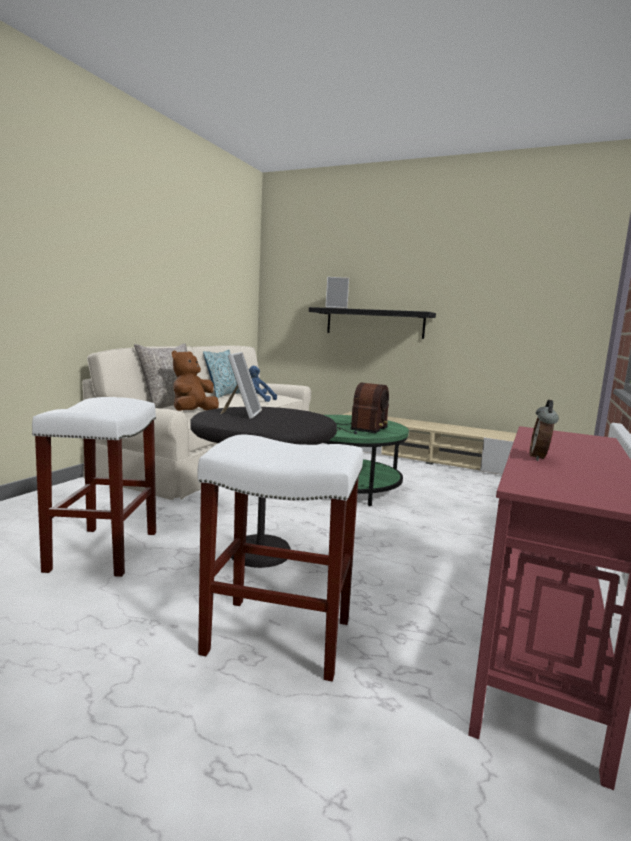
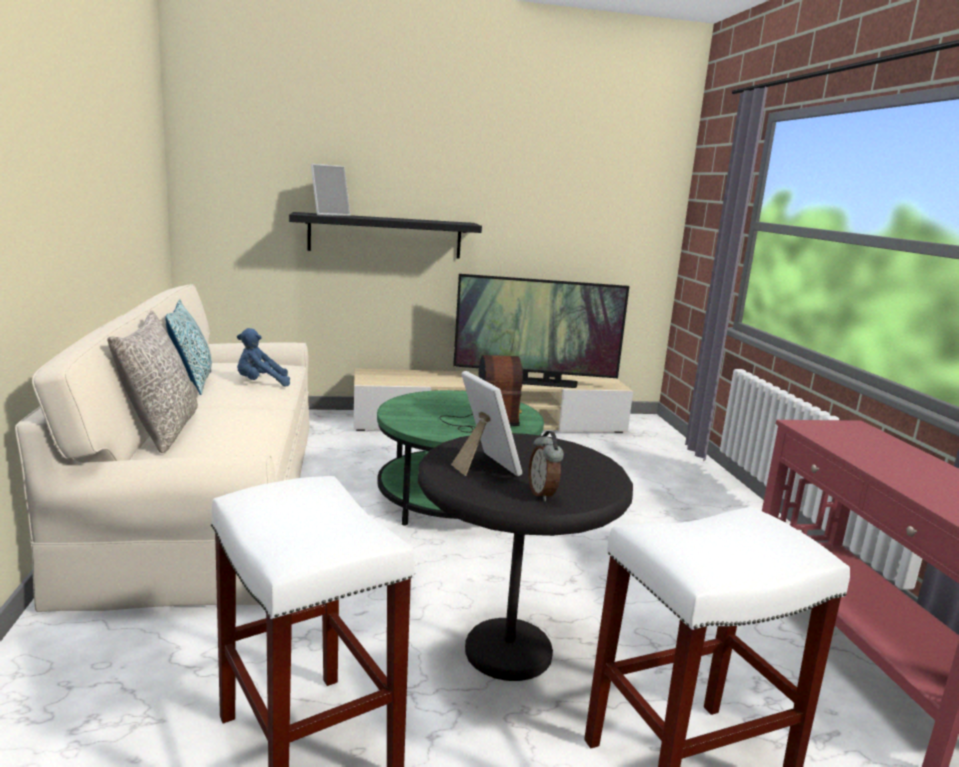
camera: 35 degrees left, 5 degrees up
(193, 413) = (239, 443): brown plush toy -> none
(466, 431) = (534, 382): none -> television
(540, 458) = (909, 481): alarm clock -> alarm clock (543, 494)

